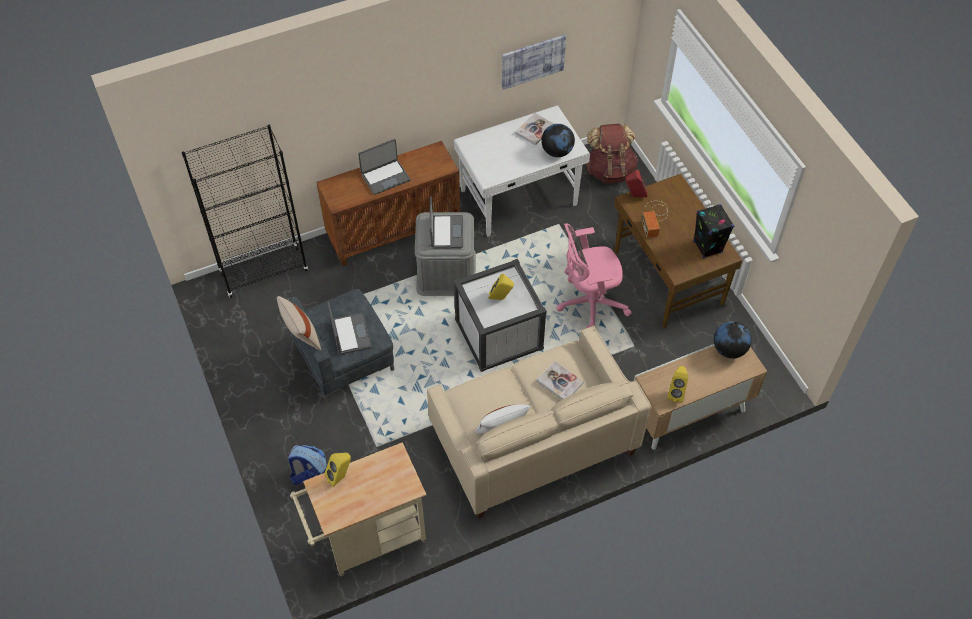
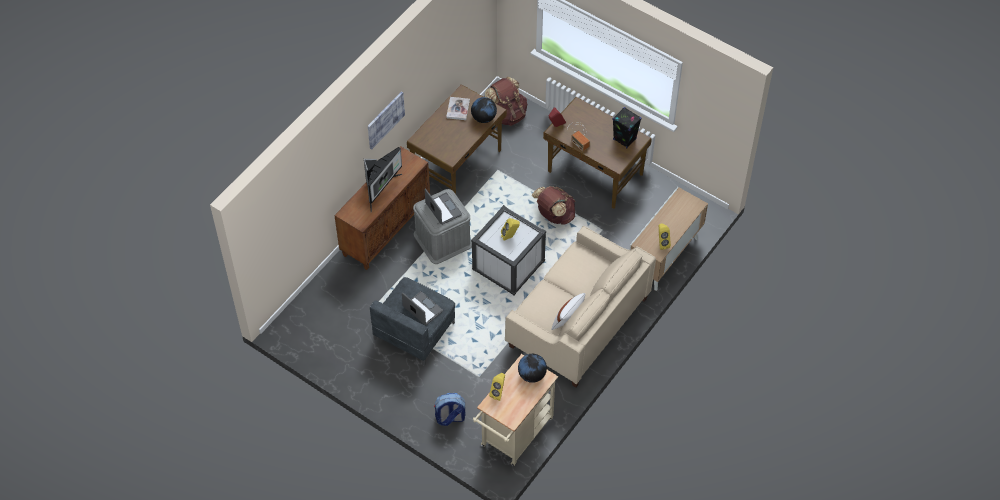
camera: 30 degrees left, 0 degrees up
(264, 272) = (313, 301): black bookcase -> none
(301, 336) = (400, 324): beige pillow -> none
(385, 177) = (380, 189): laptop -> monitor
(520, 198) = (458, 163): white desk -> brown desk
(532, 61) = (443, 61): picture -> picture (385, 119)
(560, 382) = (583, 272): book -> none
(589, 303) = (554, 215): pink office chair -> brown backpack
(729, 349) = (677, 200): globe -> globe (532, 375)

